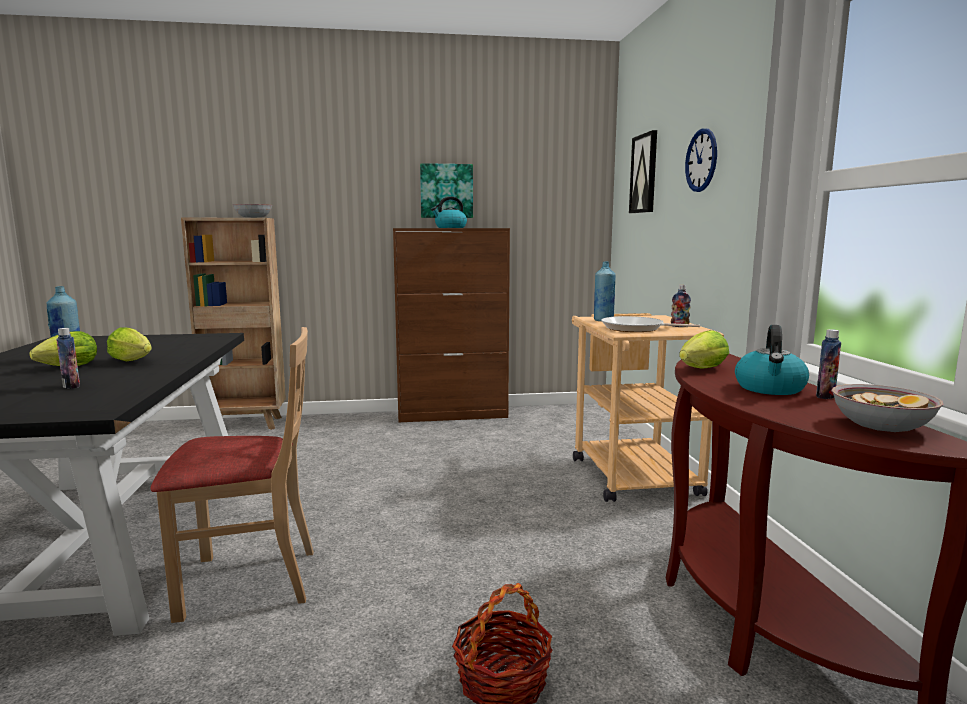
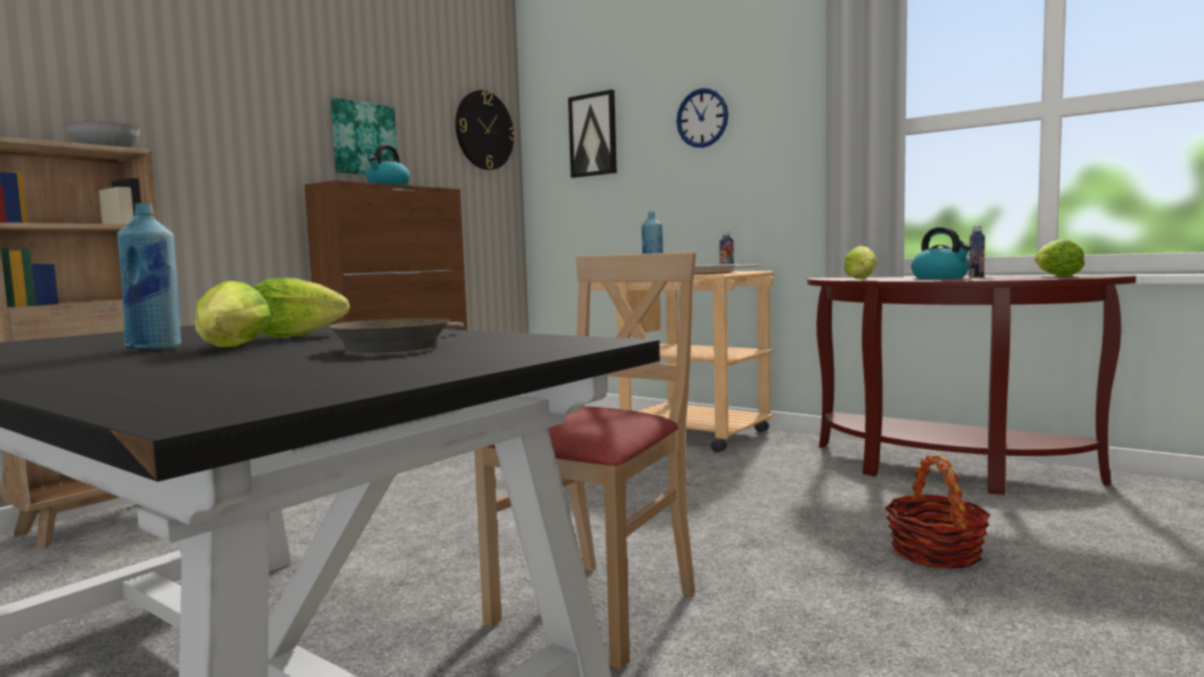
camera: 45 degrees left, 5 degrees down
(71, 386) = (398, 346): bottle -> brown frying pan
(569, 171) = (484, 130): none -> wall clock
(881, 425) = (1054, 276): bowl -> lettuce

